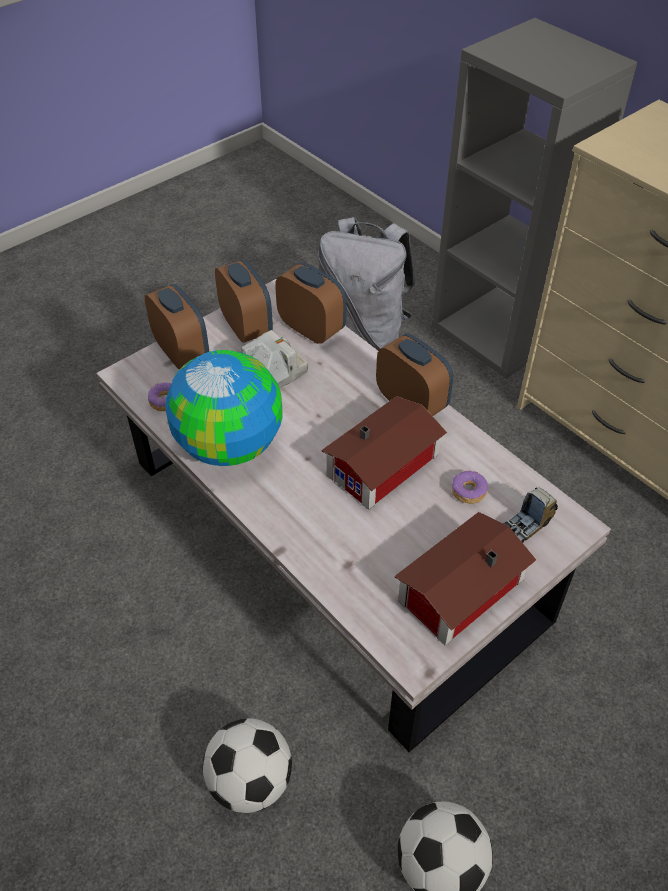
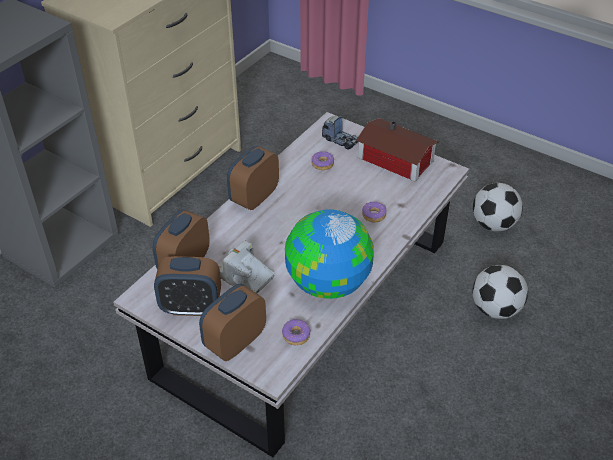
camera: 105 degrees left, 5 degrees down
(246, 327) = (191, 307): alarm clock -> alarm clock turned 135 degrees counterclockwise
(336, 524) = (373, 215): none -> donut
(364, 335) = (72, 332): grey backpack -> none
(387, 464) = (314, 201): toy house -> none

